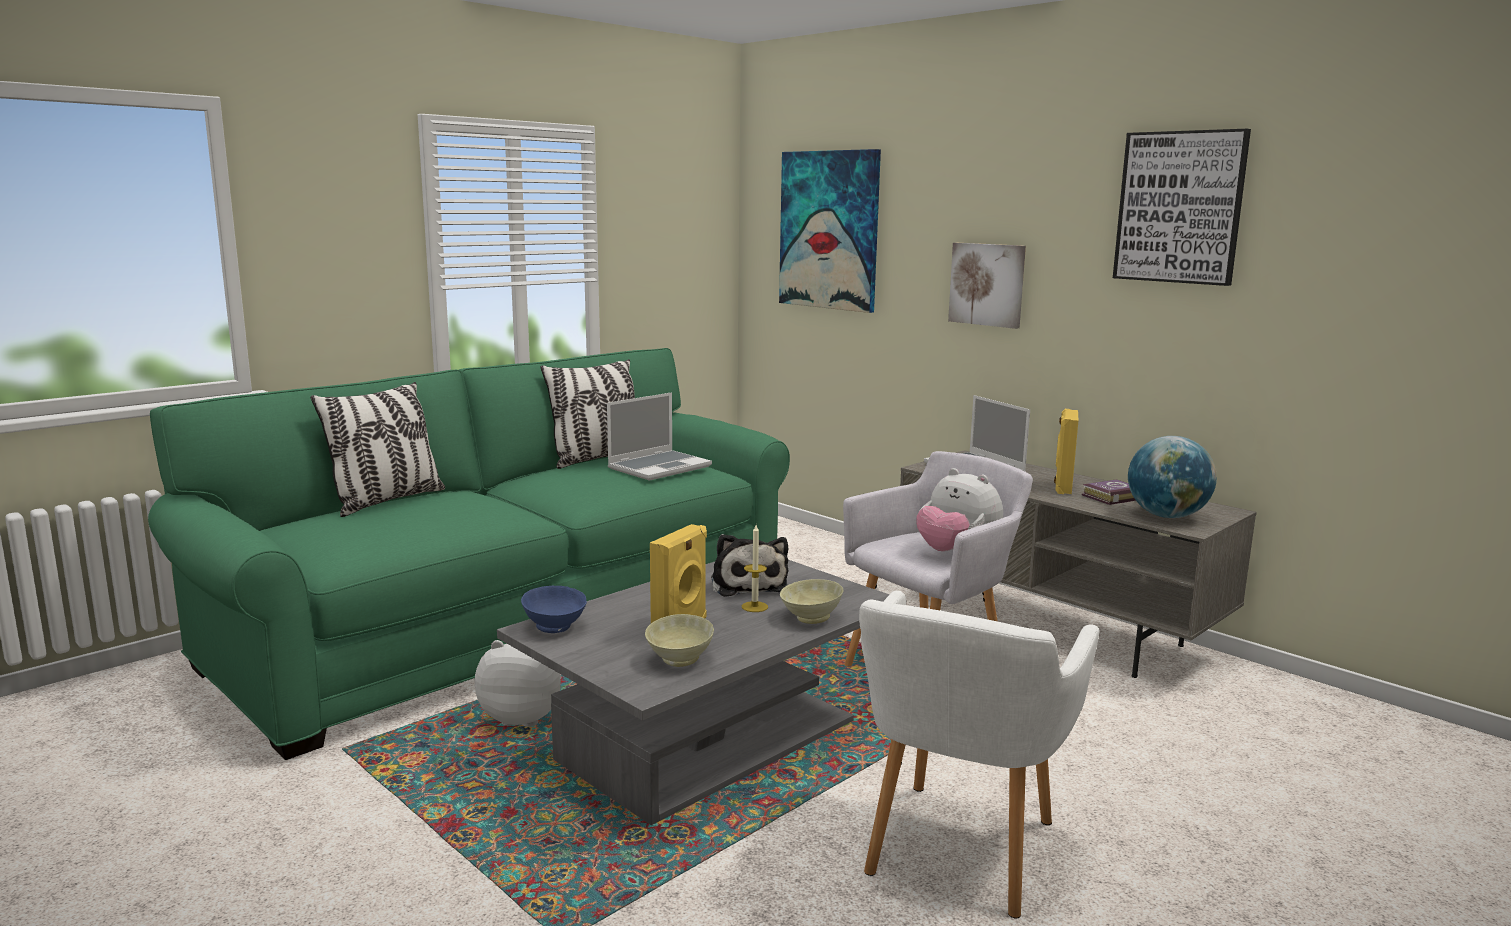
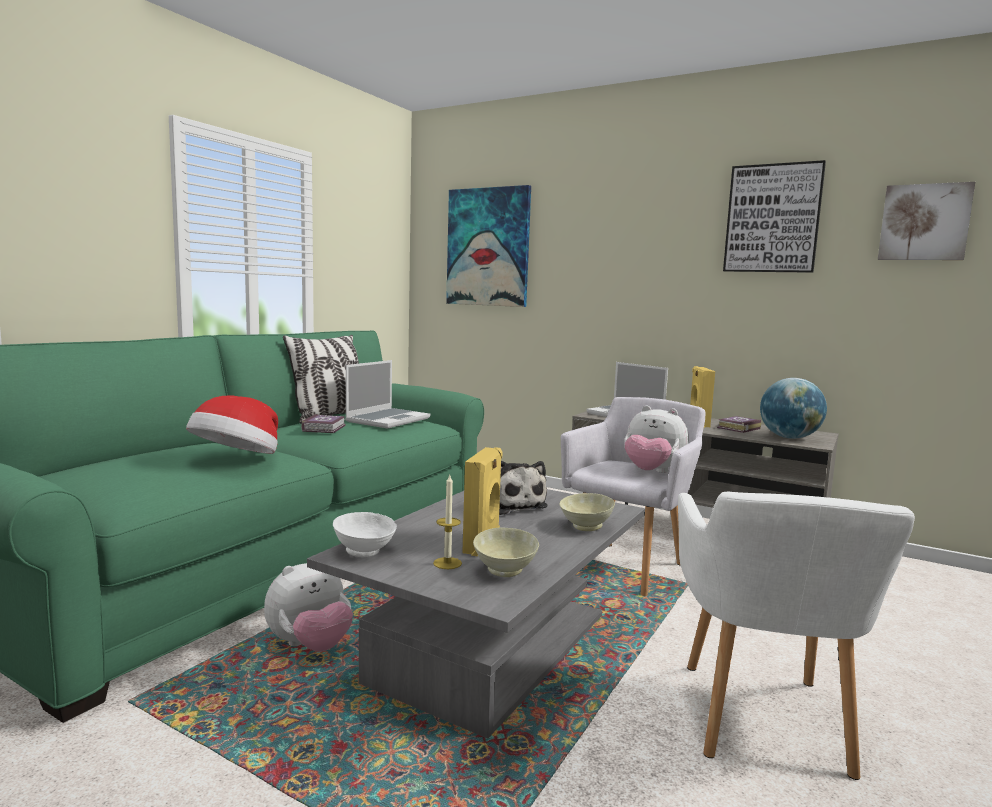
camera: 15 degrees left, 5 degrees down
(386, 501) = (152, 450): pillow -> none
(461, 517) = (237, 459): none -> hat
(523, 718) = (310, 646): plush toy -> plush toy turned 150 degrees clockwise
(554, 628) = (364, 552): blue bowl -> white bowl
(579, 477) = (325, 428): none -> book
(754, 607) = (531, 521): candle -> candle (447, 563)
(987, 284) = (620, 281): picture -> picture (924, 222)

